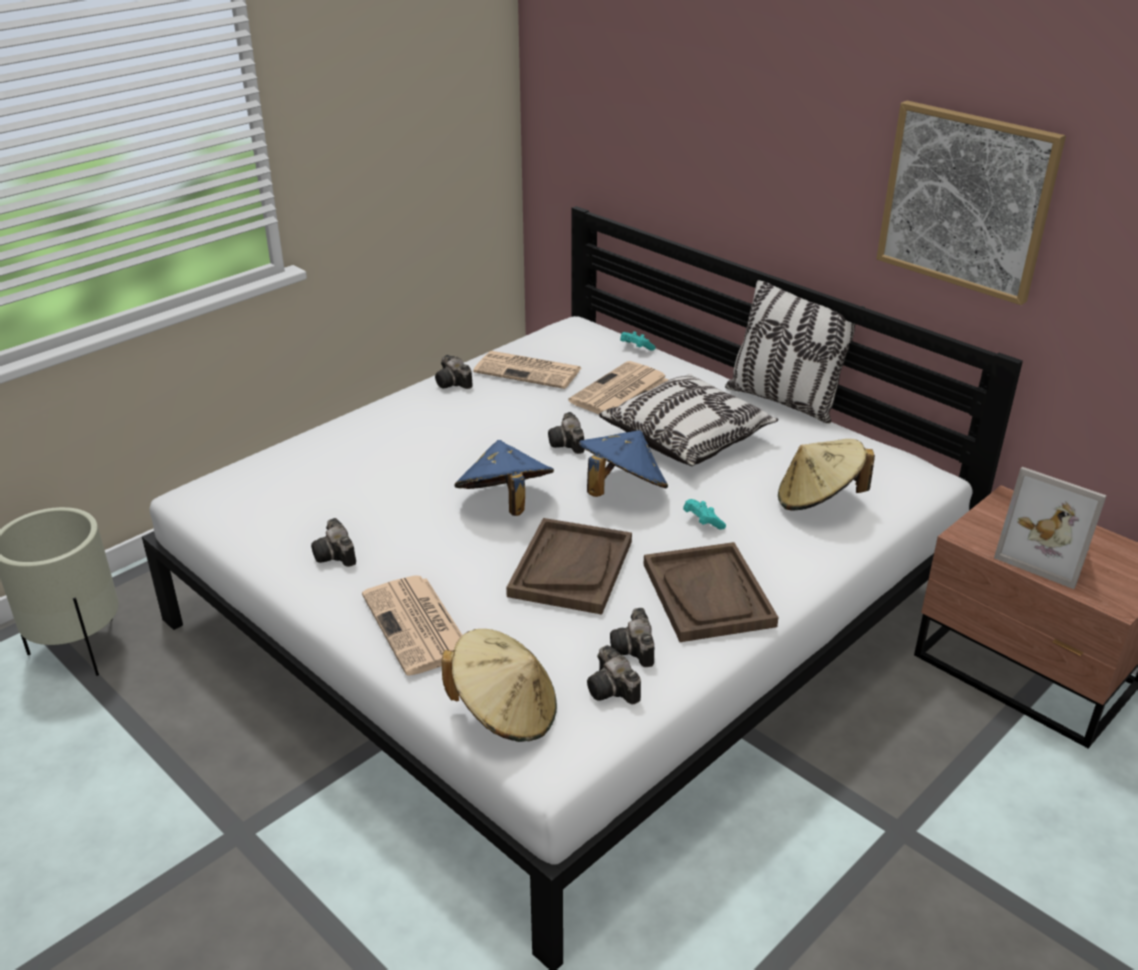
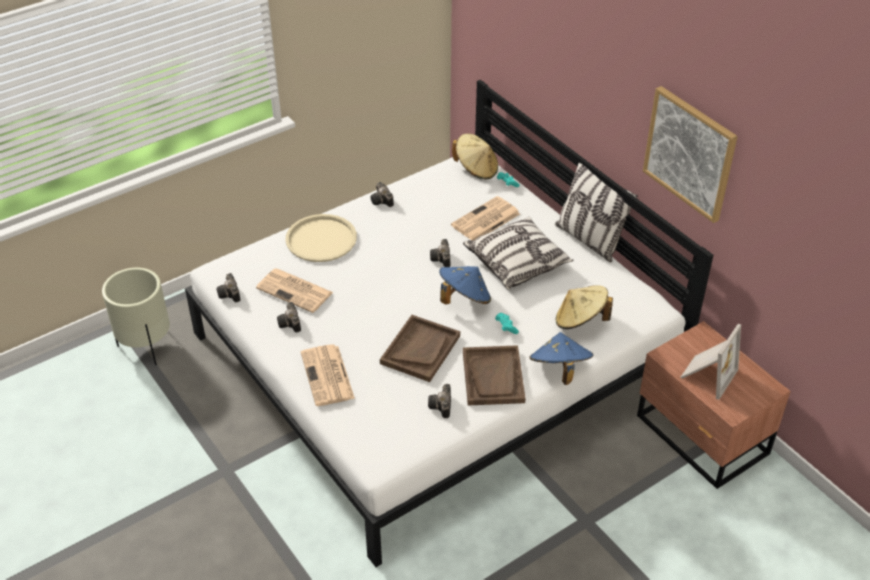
camera: 10 degrees right, 10 degrees up
(367, 437) = (321, 239): none -> beige tray
(504, 504) = (393, 300): blue hat -> blue hat (559, 370)
(505, 713) = (363, 434): beige hat -> beige hat (476, 169)
(529, 371) = (432, 196): newspaper -> newspaper (296, 291)
(613, 690) = (423, 429): camera -> camera (230, 294)
(1047, 555) = (707, 375): picture frame -> picture frame turned 105 degrees counterclockwise

